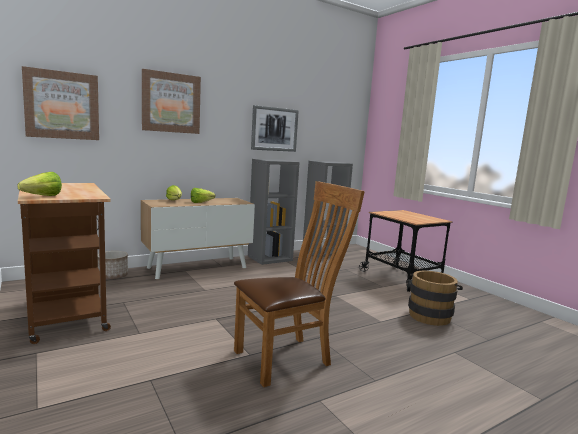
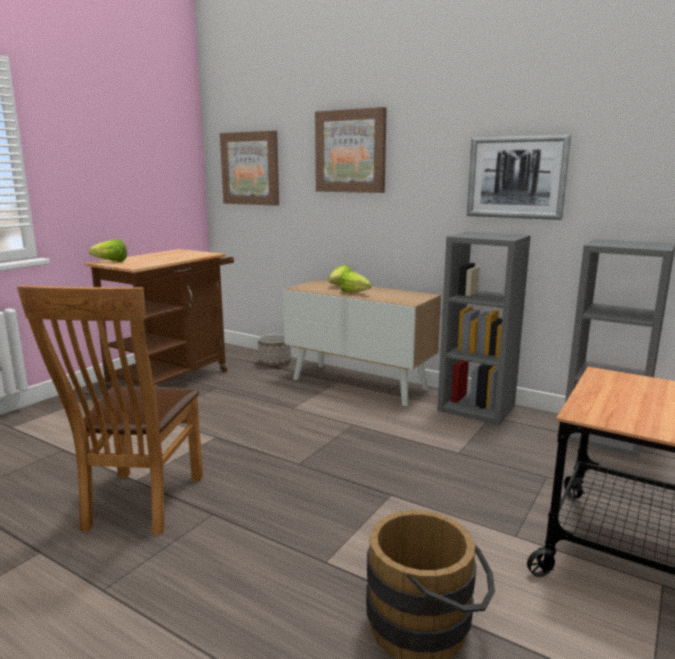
camera: 65 degrees right, 5 degrees up
(288, 358) = (139, 506): brown chair -> brown chair turned 60 degrees clockwise

